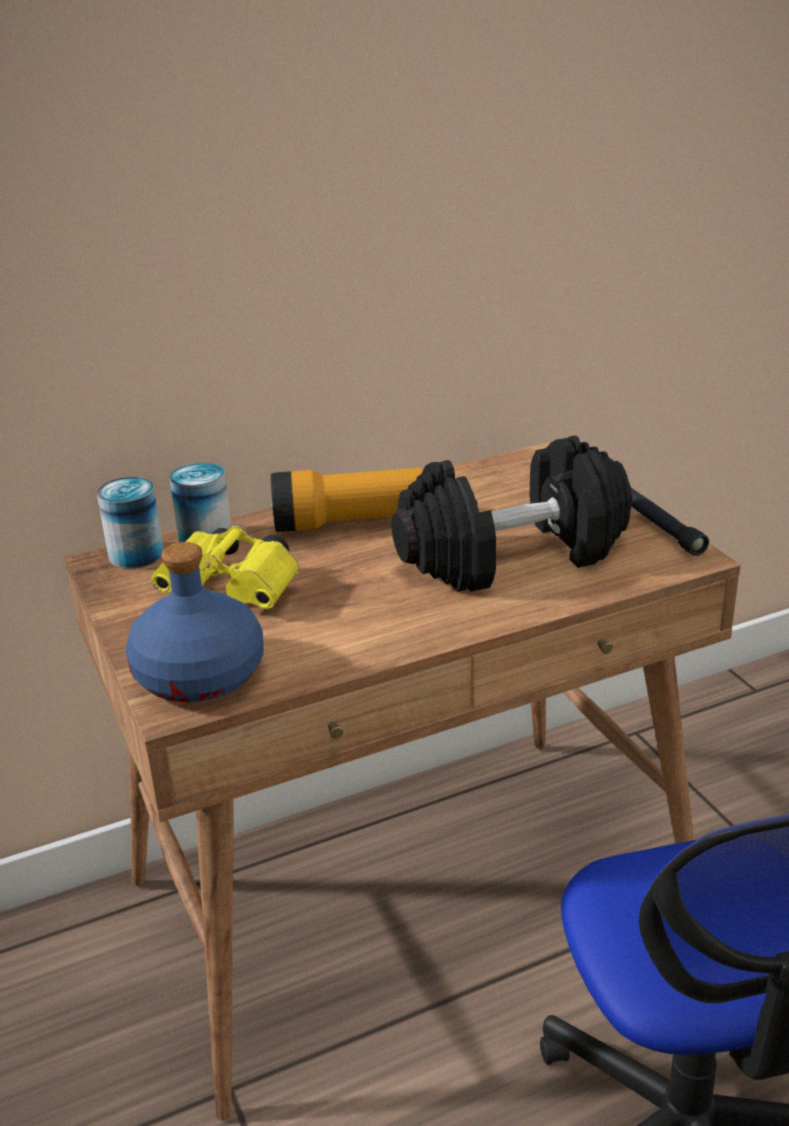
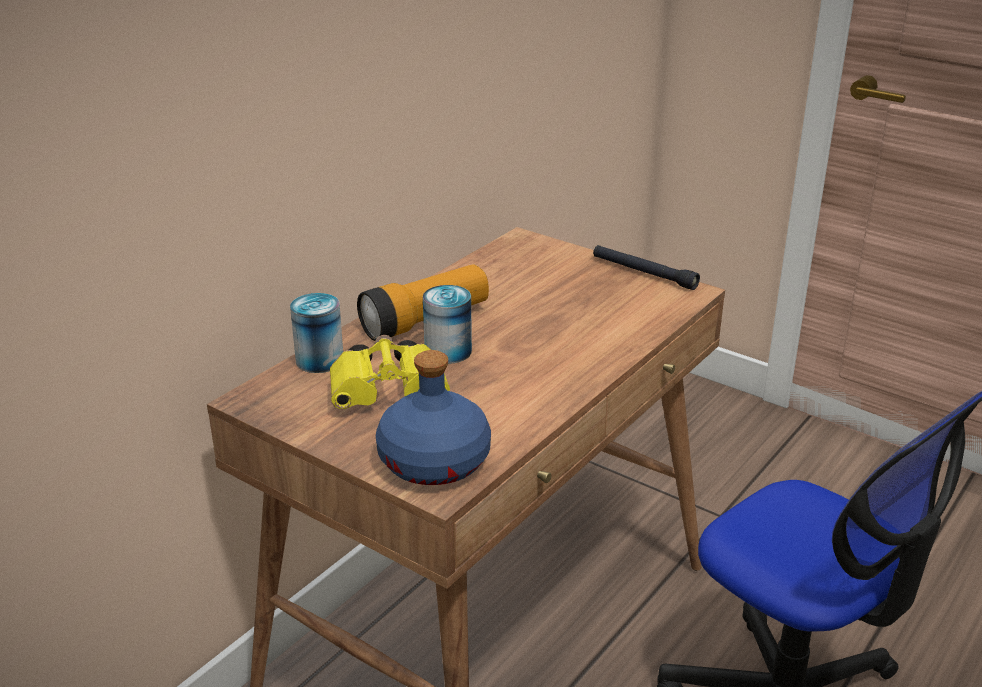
camera: 30 degrees left, 0 degrees up
(136, 554) = (273, 386): can -> can (448, 351)
(512, 556) = (573, 318): black dumbbell -> none

